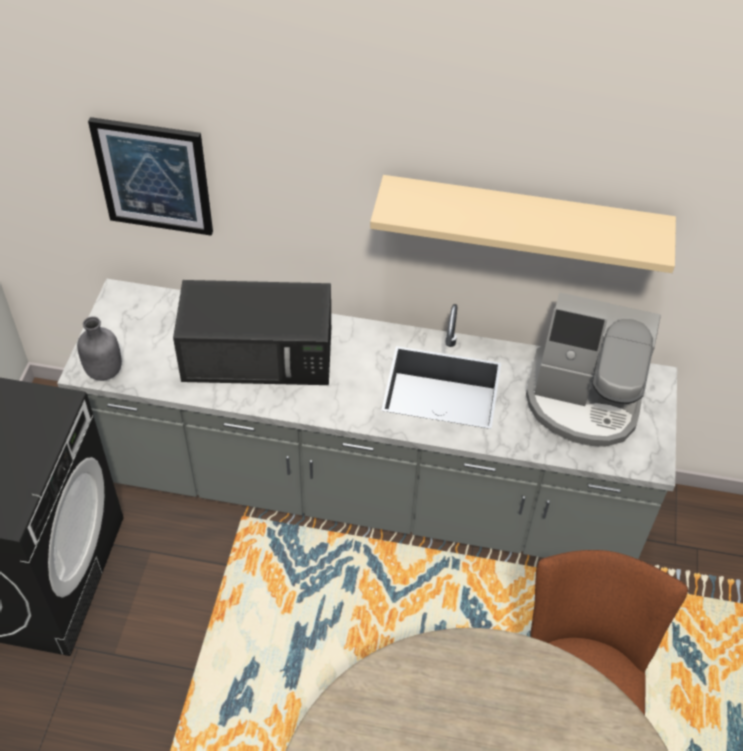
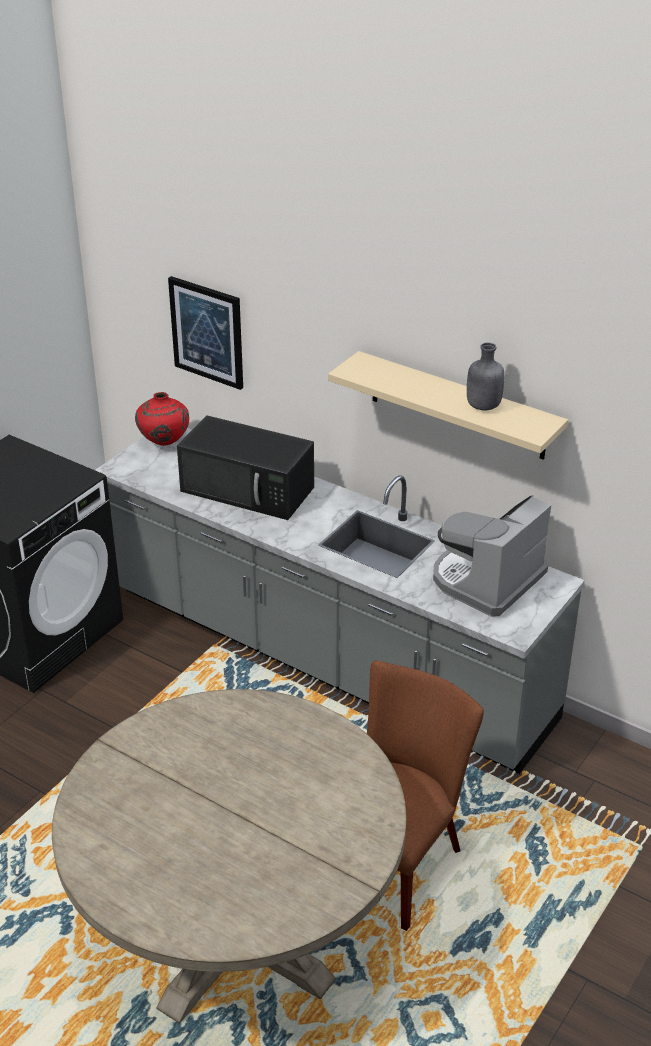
camera: 25 degrees right, 15 degrees down
(103, 371) = (129, 472): grey bottle -> grey bottle (482, 406)
(122, 315) = (164, 443): none -> red vase
(584, 400) = (486, 580): coffee machine -> coffee machine turned 90 degrees clockwise

